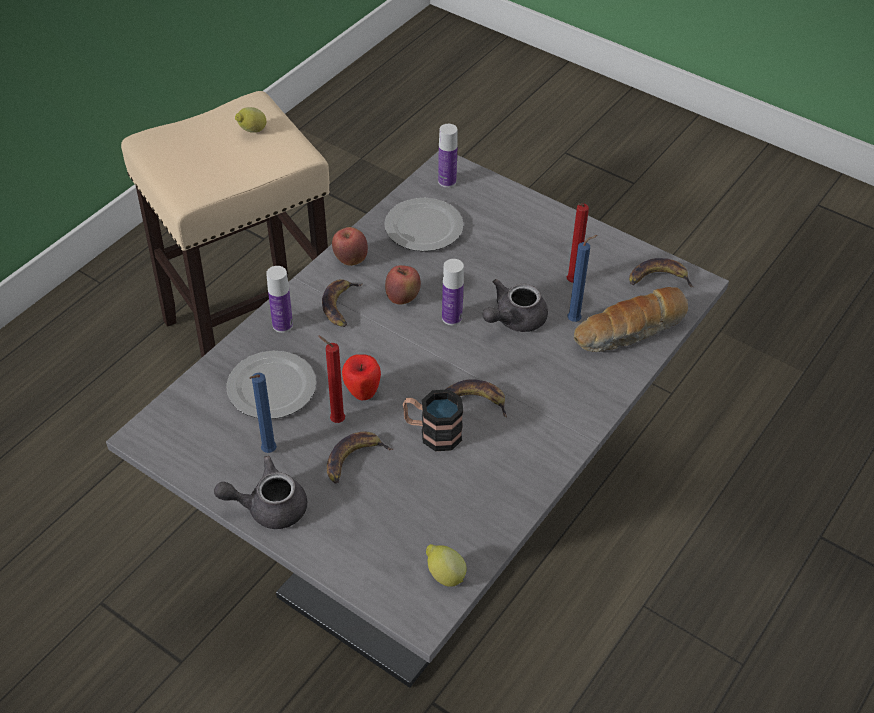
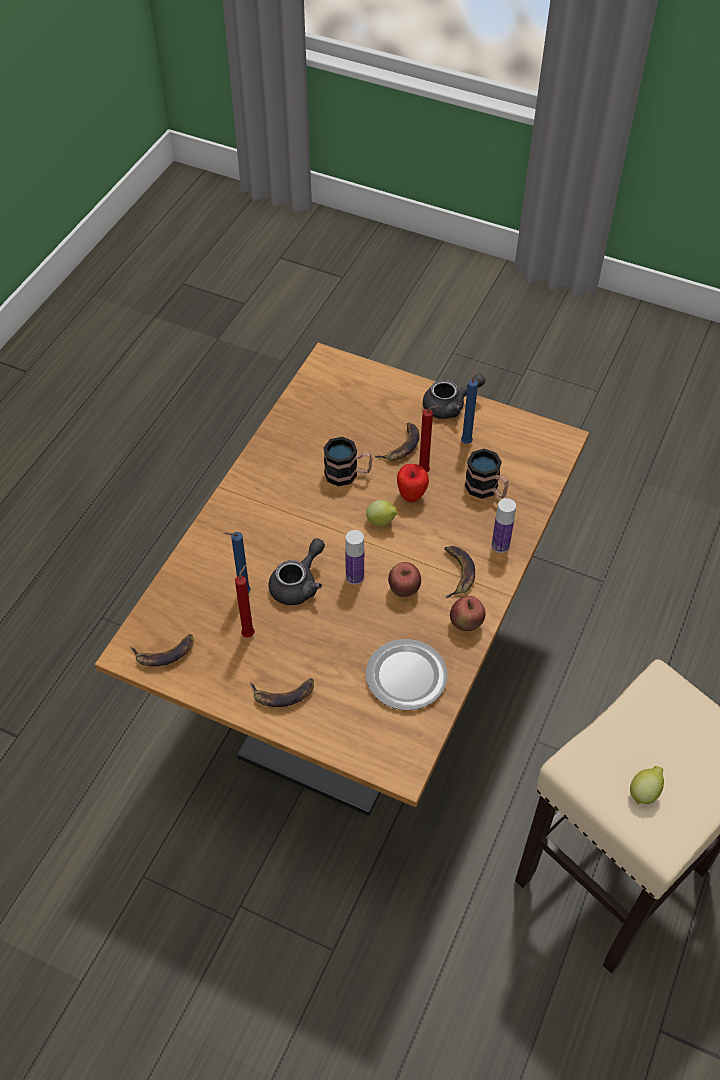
camera: 170 degrees right, 5 degrees up
(270, 387) = (486, 490): plate -> mug
(433, 534) = (359, 679): grey dining table -> brown dining table
(444, 575) = (317, 383): lemon -> lemon (382, 522)
(447, 181) = (397, 746): bottle -> none
(472, 402) = (322, 503): banana -> banana (283, 694)
(630, 331) = (192, 589): bread -> none

